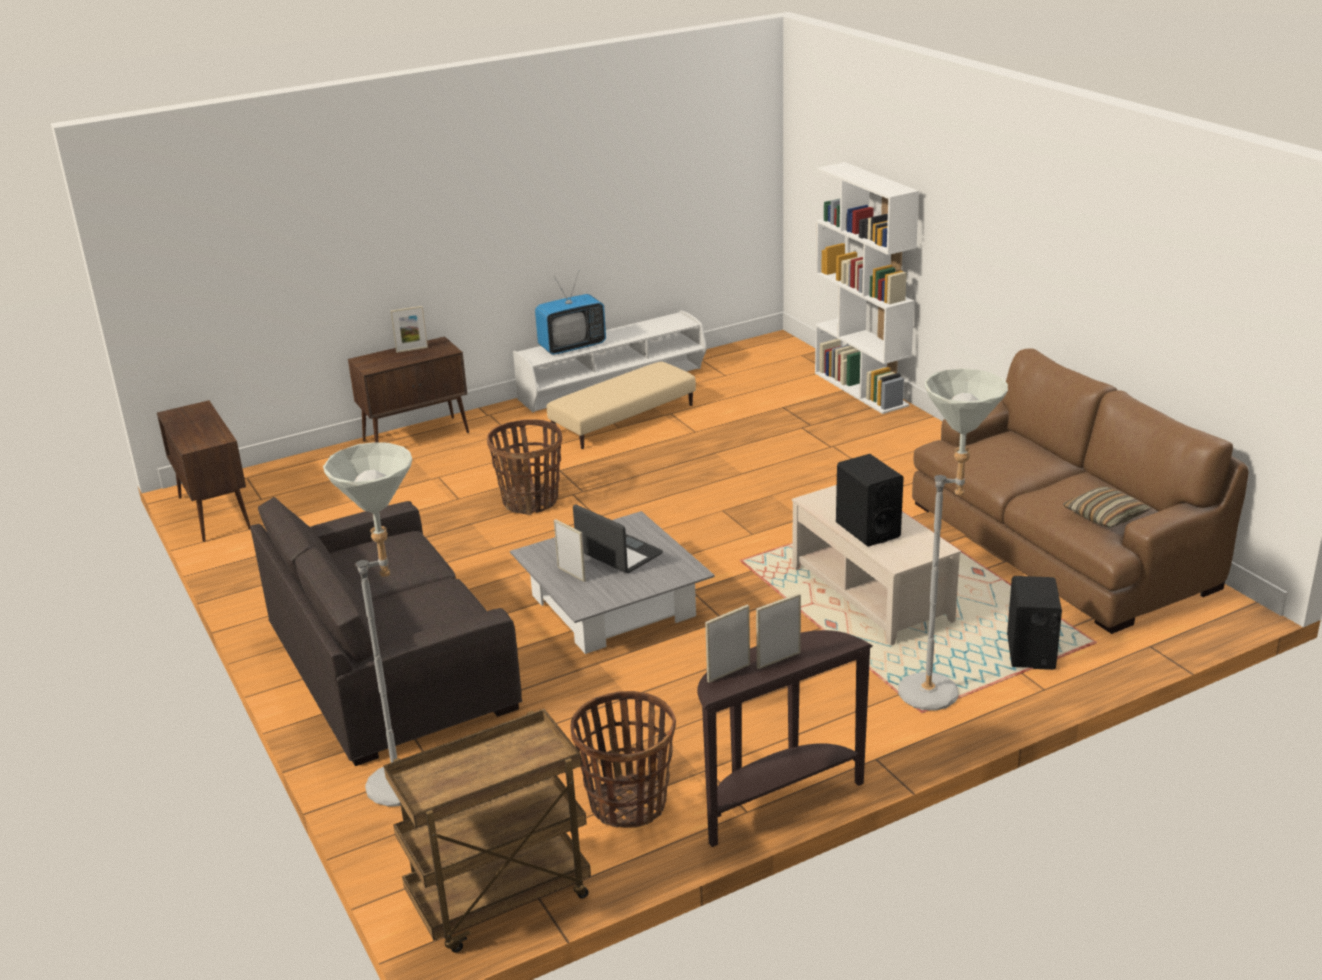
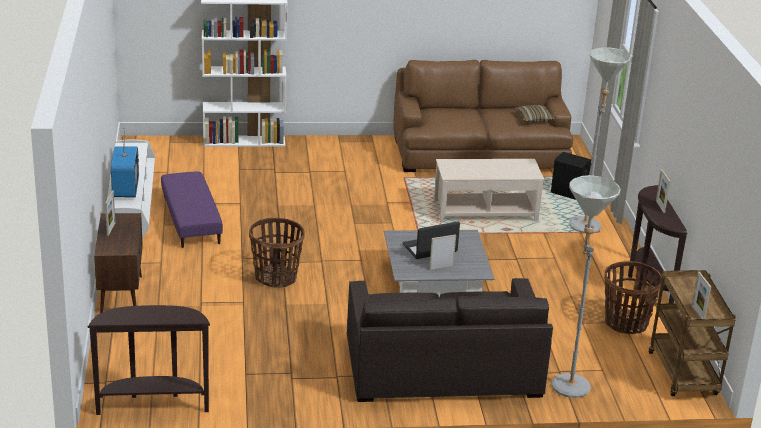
camera: 70 degrees left, 0 degrees up
(213, 512) = (153, 404): brown cabinet -> brown console table
(623, 419) = (191, 219): beige ottoman -> purple ottoman
(728, 673) = (664, 219): picture frame -> picture frame (698, 313)
(867, 529) = (495, 171): black speaker -> none

